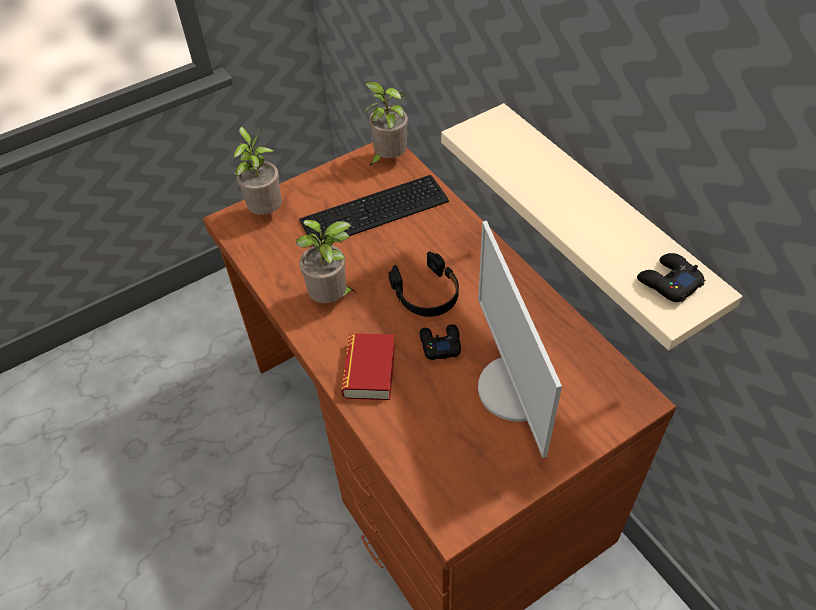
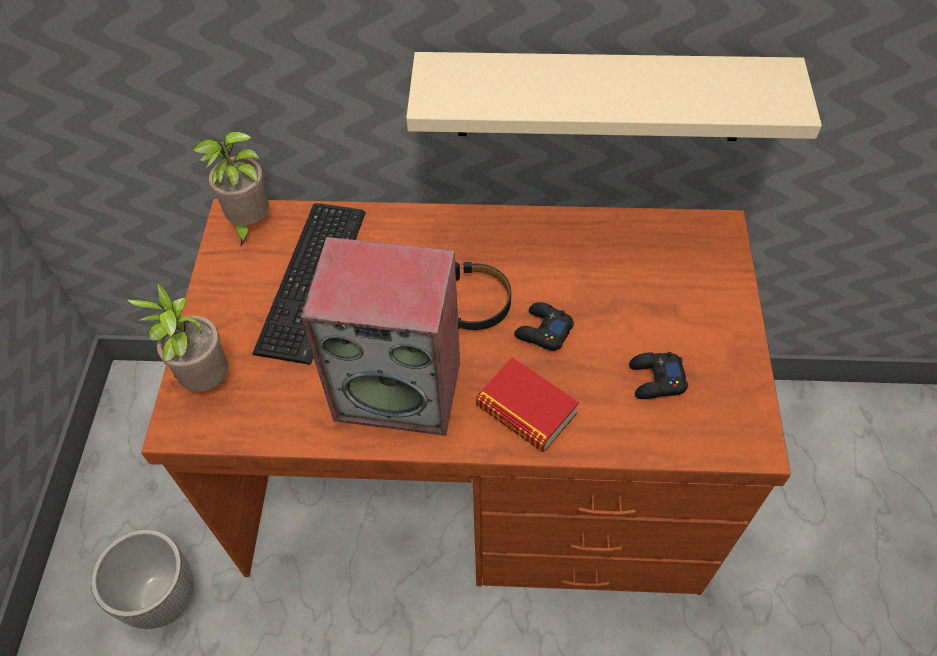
camera: 55 degrees left, 5 degrees up
(221, 342) = (163, 596): none -> planter
(332, 299) = (400, 389): potted plant -> speaker
(516, 389) = (643, 305): monitor -> none
(668, 282) = (756, 88): black game controller -> black game controller (656, 380)

